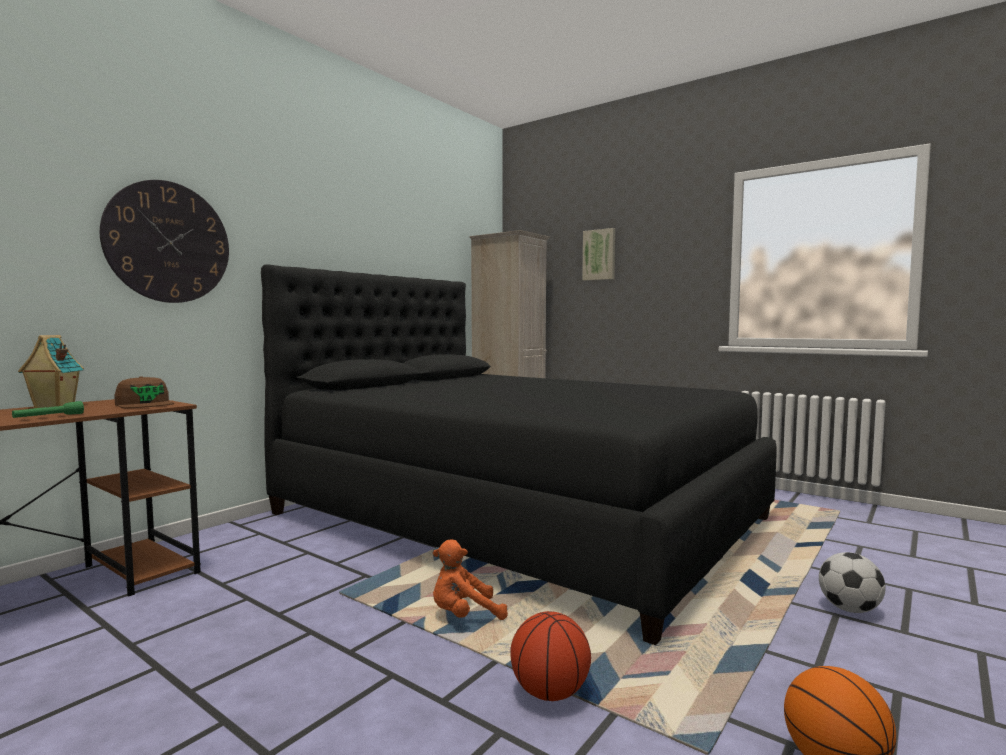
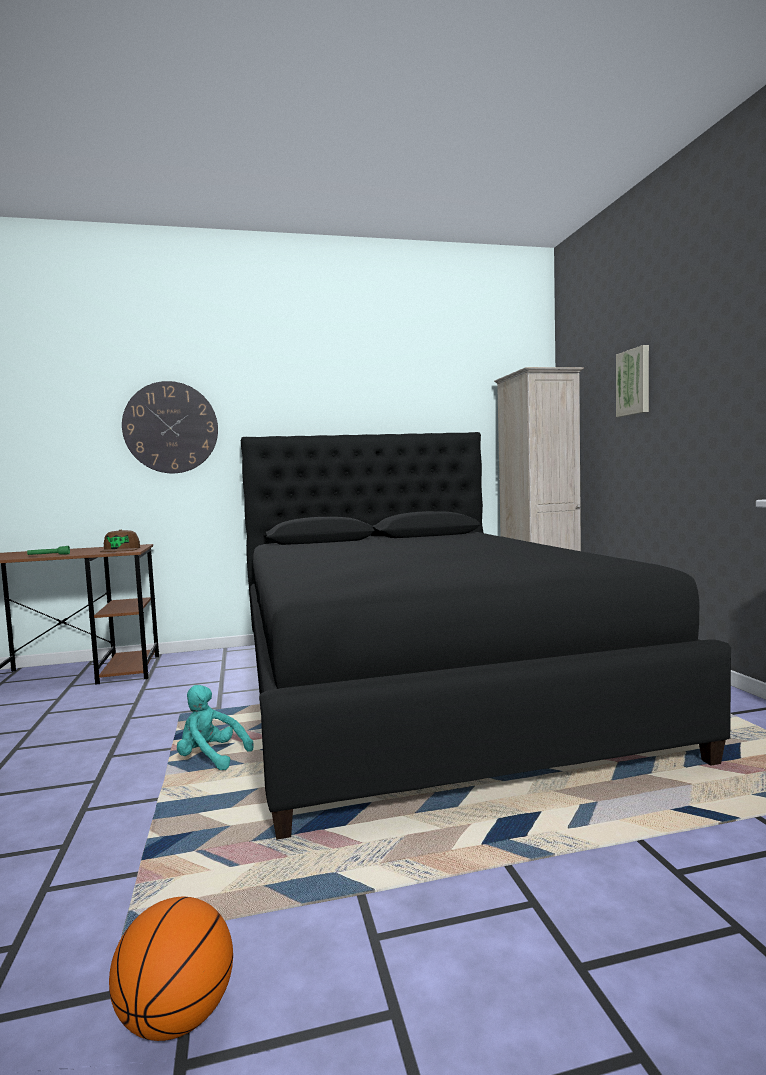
camera: 40 degrees right, 0 degrees up
(53, 406) = (82, 549): toy house -> none
(464, 615) = (210, 758): orange plush toy -> turquoise plush toy
(549, 693) = (139, 836): basketball -> none
(849, 609) = (567, 906): football -> none

